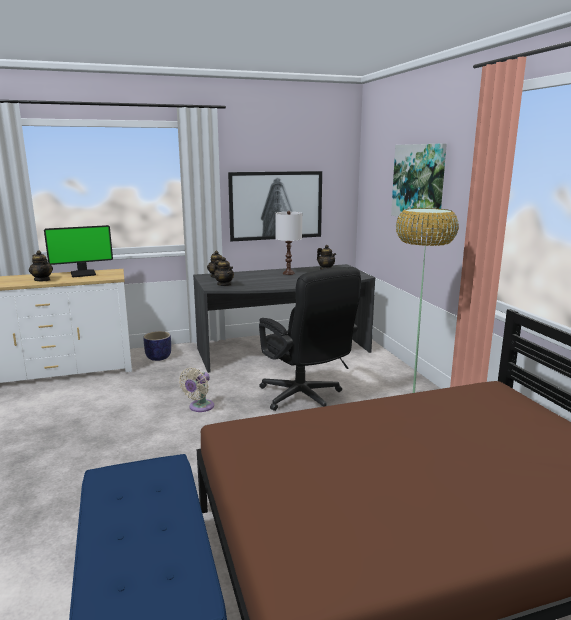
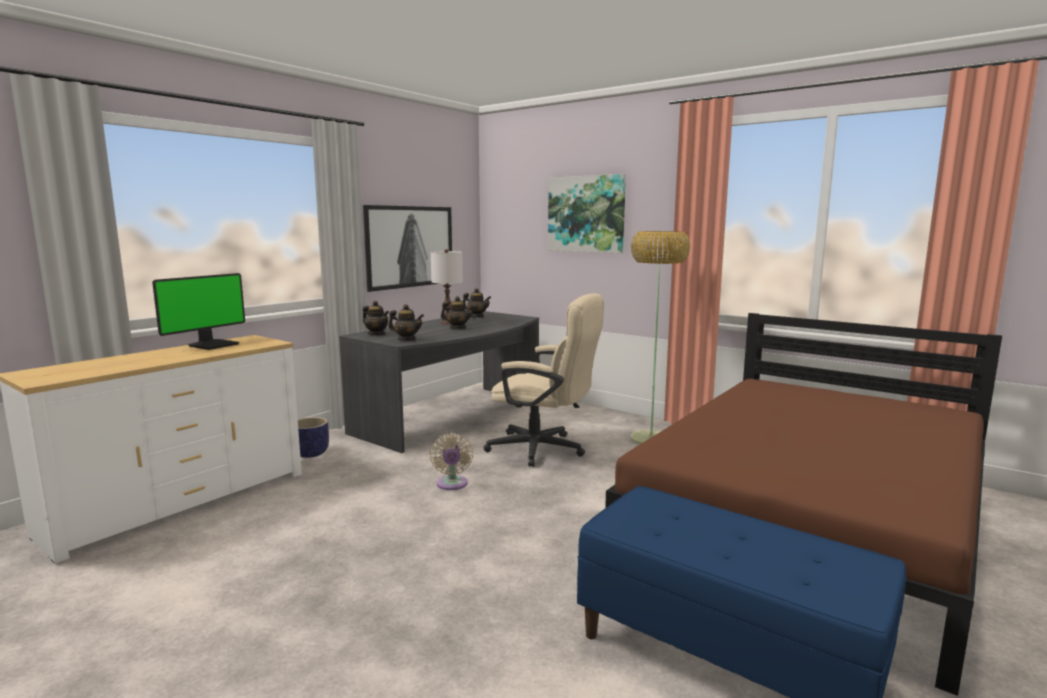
camera: 35 degrees left, 5 degrees down
(42, 280) = (168, 357): teapot -> teapot (457, 328)
(305, 399) = (544, 450): black office chair -> beige office chair

